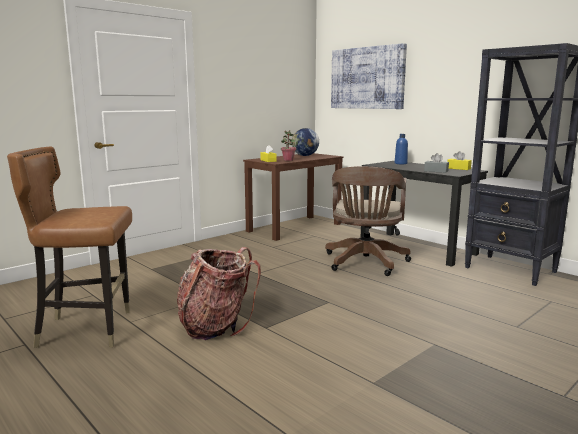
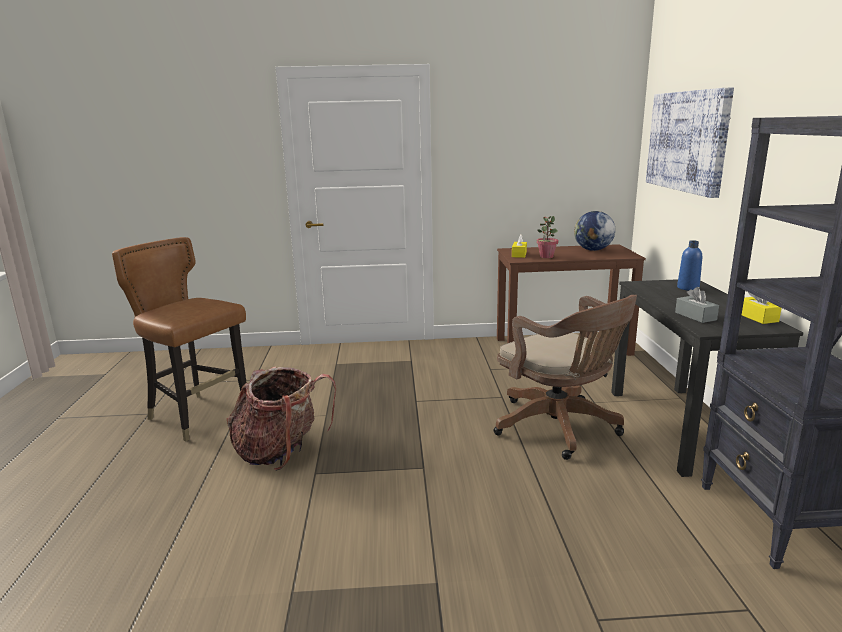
camera: 40 degrees right, 5 degrees up
(365, 263) = (560, 428): brown office chair -> brown office chair turned 90 degrees counterclockwise

